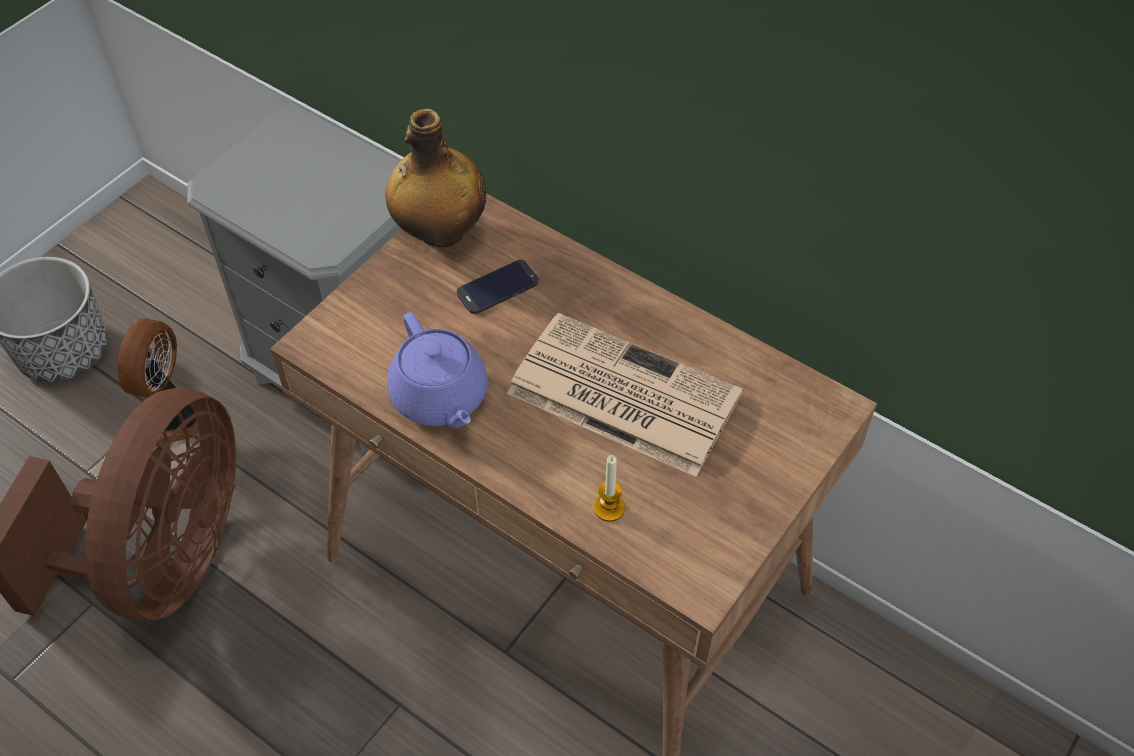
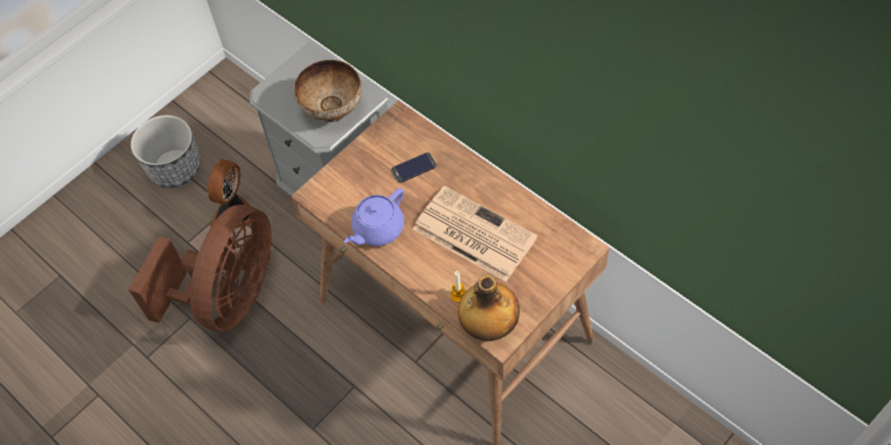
camera: 10 degrees right, 5 degrees up
(340, 205) = (333, 109): none -> bowl
(440, 232) = (385, 133): bottle -> bottle (488, 325)
(440, 397) = (377, 229): purple teapot -> purple teapot turned 60 degrees clockwise

